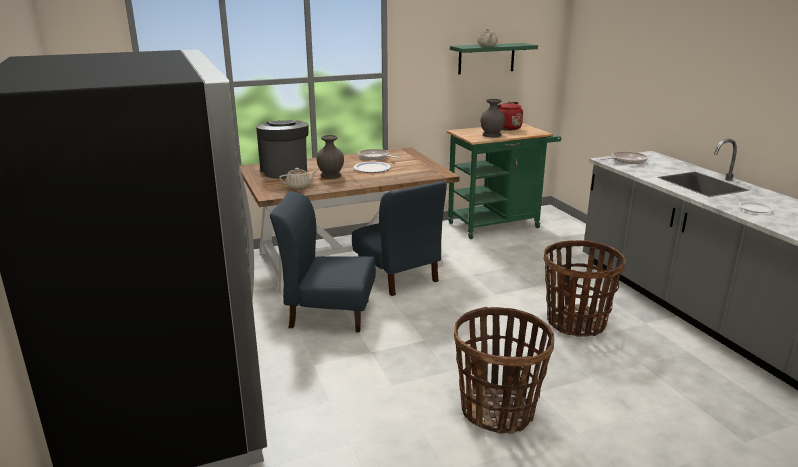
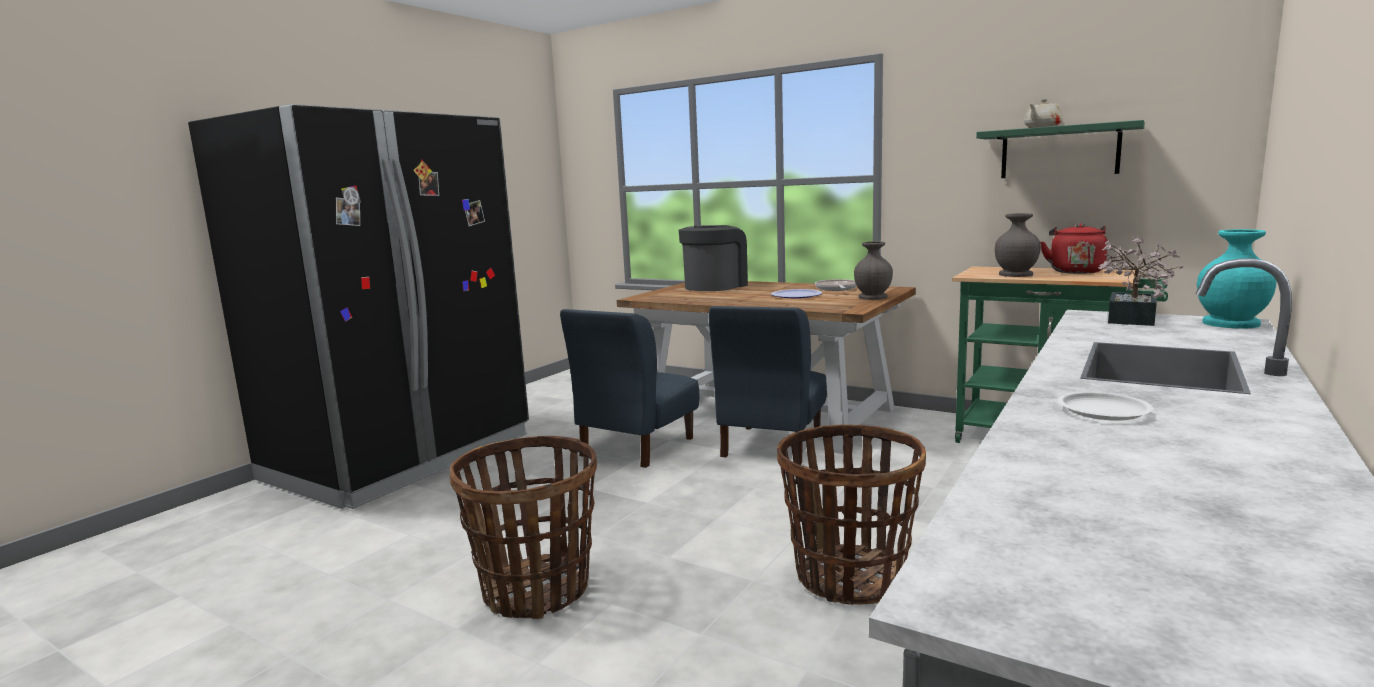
camera: 55 degrees right, 10 degrees down
(299, 186) = (681, 296): beige teapot -> none
(329, 313) = (636, 447): blue chair -> blue chair turned 120 degrees counterclockwise
(331, 176) = (736, 294): grey vase -> grey vase (872, 297)
(626, 161) = (1130, 320): frying pan -> potted plant
(653, 156) = (1230, 324): none -> turquoise vase

